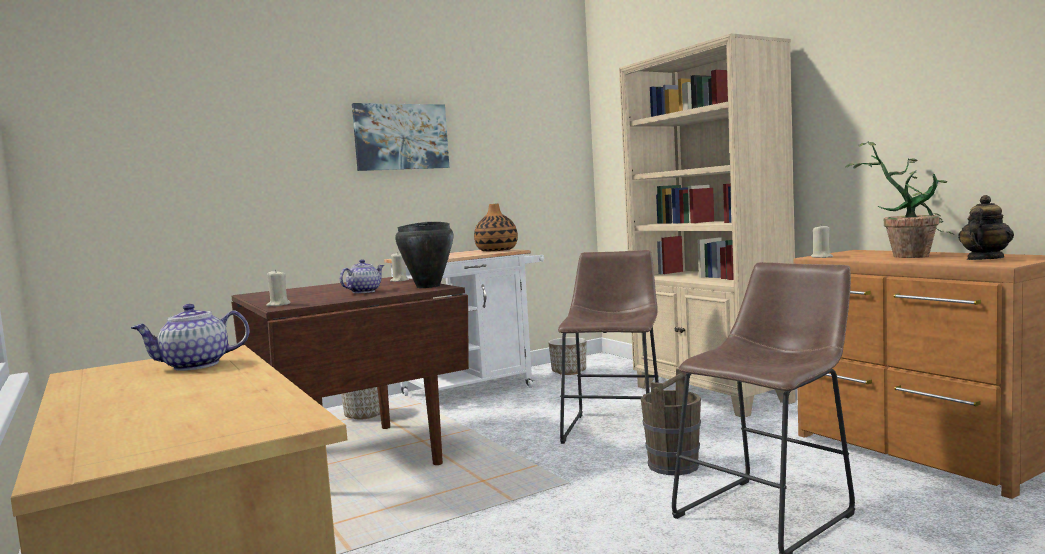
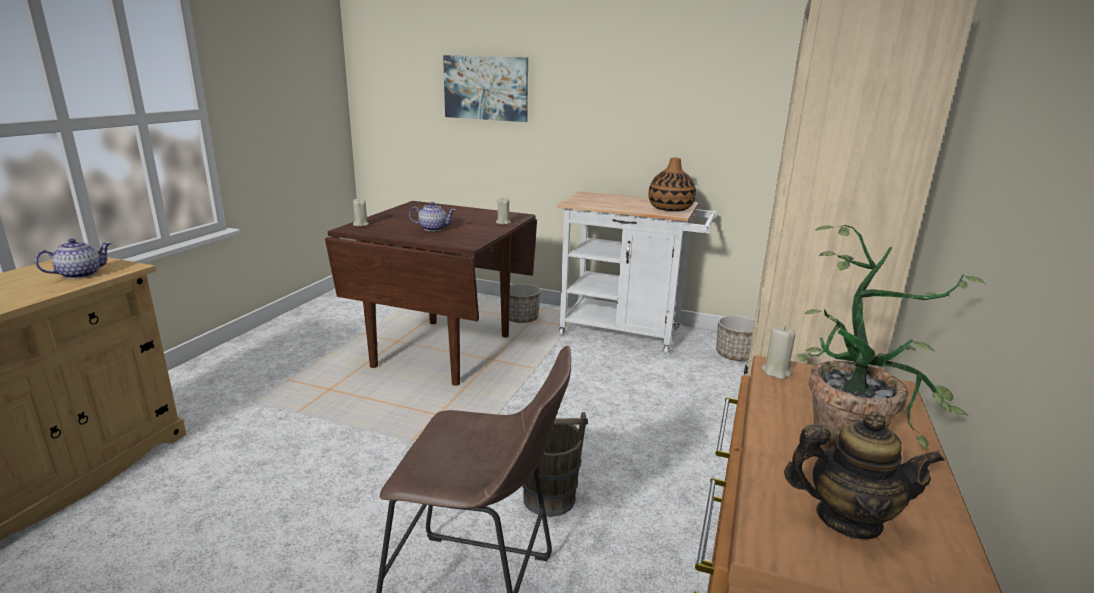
camera: 50 degrees right, 15 degrees up
(195, 365) = (80, 274): teapot -> teapot turned 105 degrees clockwise
(401, 137) = (618, 72): picture -> picture (486, 88)
(428, 286) = (470, 239): black cooking pot -> none
(615, 427) = (614, 433): brown stool -> none

